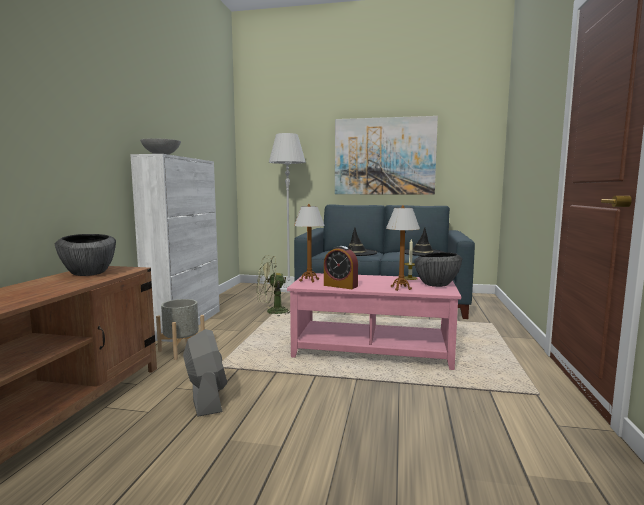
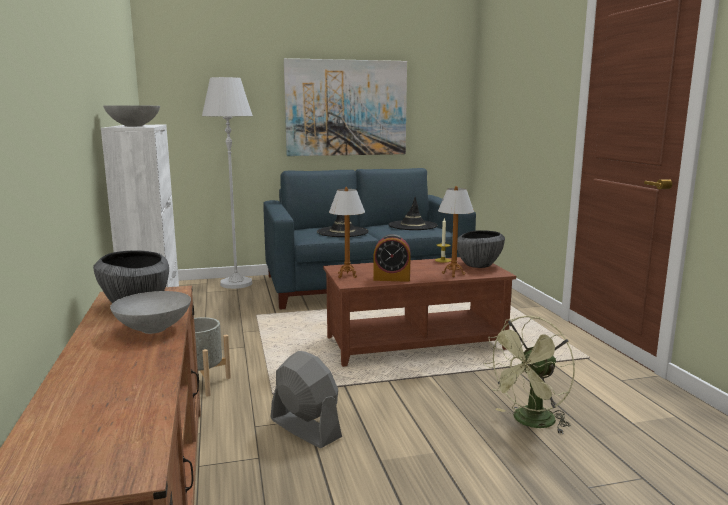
camera: 25 degrees left, 5 degrees up
(58, 287) = (152, 329): none -> grey bowl
(272, 312) = (253, 317): green fan -> green fan (529, 422)
(372, 350) = (415, 343): pink coffee table -> brown coffee table

